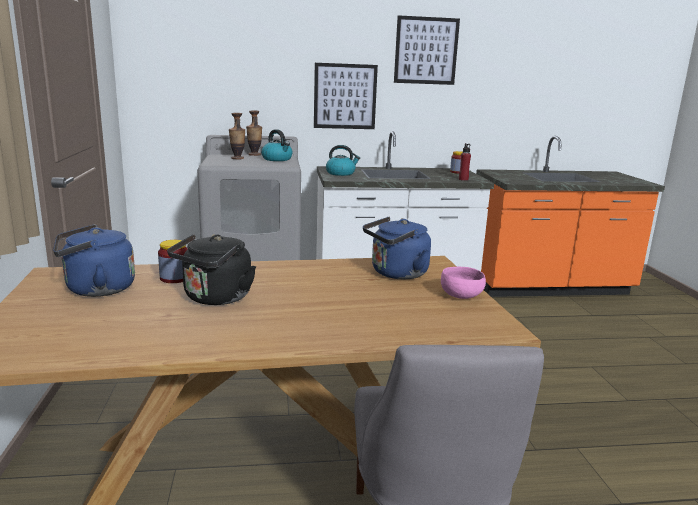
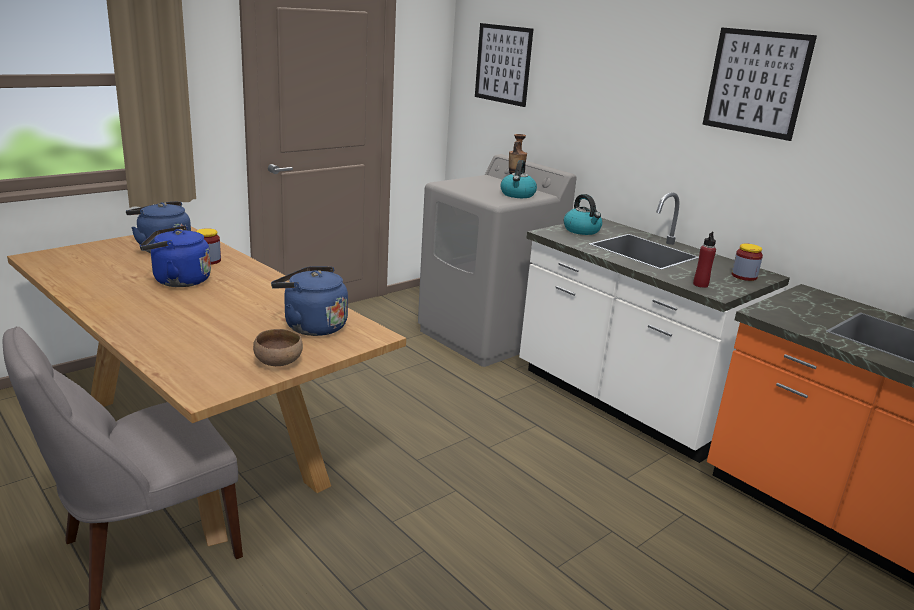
camera: 55 degrees right, 5 degrees up
(215, 298) = (178, 281): black kettle -> blue kettle
(237, 158) = (487, 184): vase -> none
(345, 96) = (641, 134): picture -> picture (503, 64)
(461, 296) = (279, 363): pink bowl -> brown bowl

